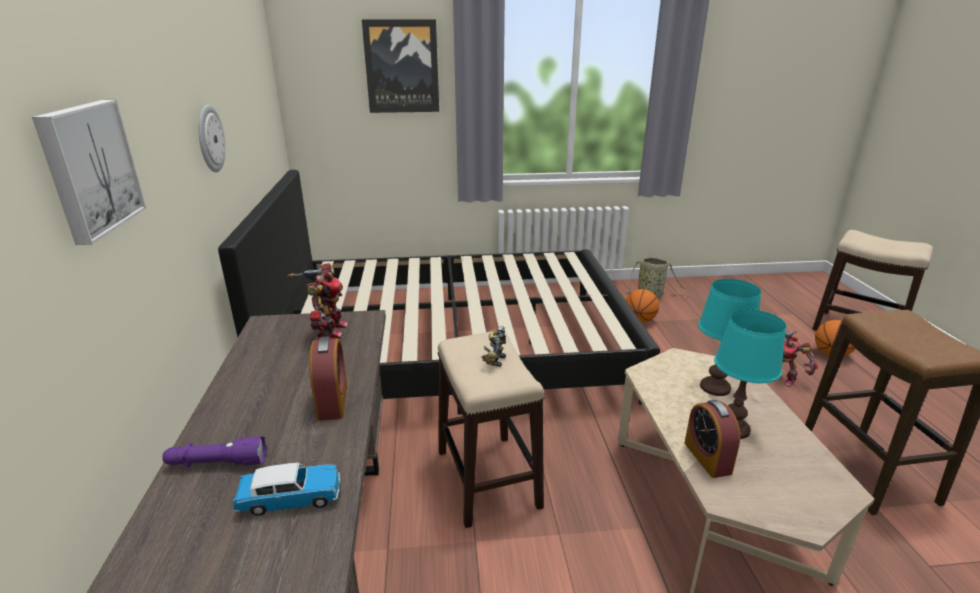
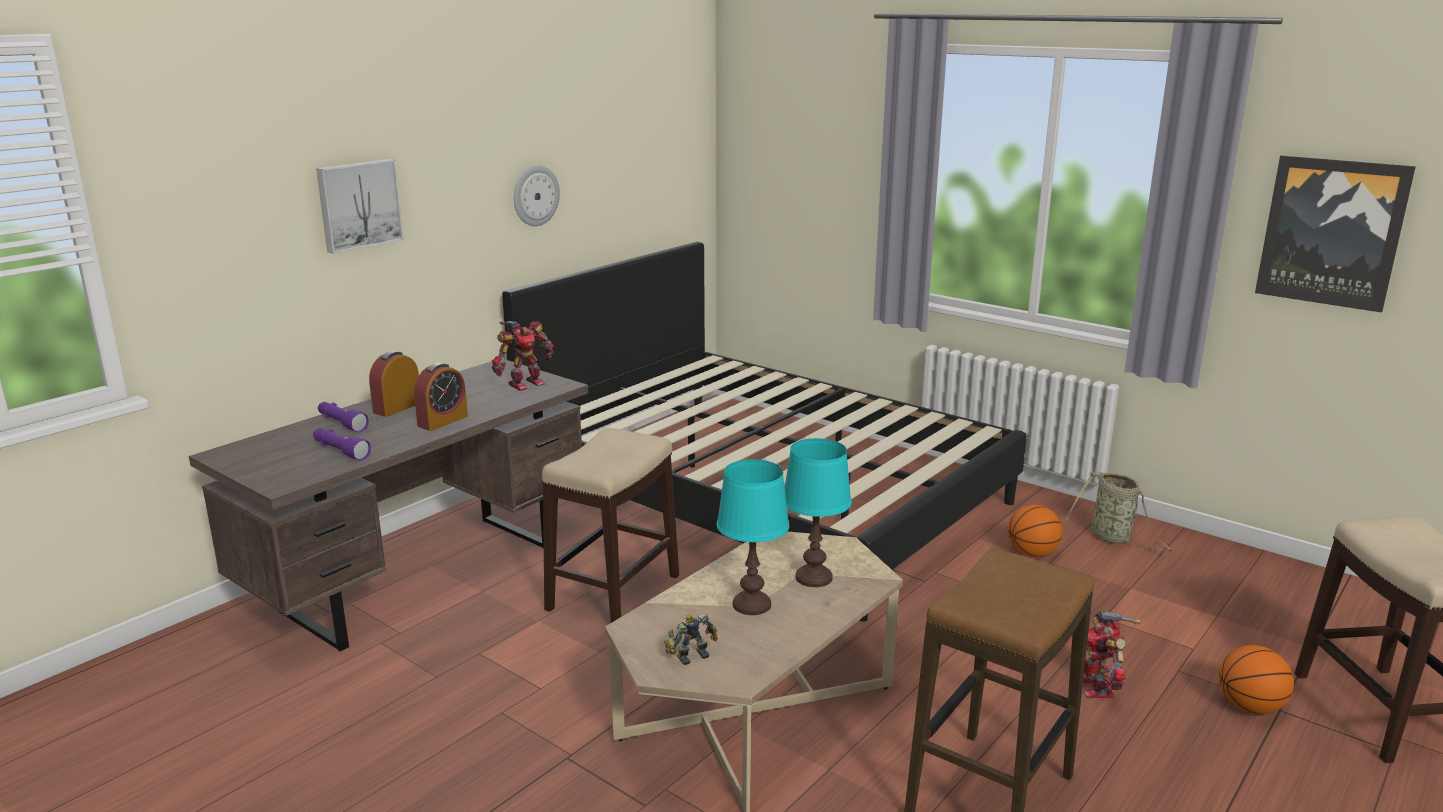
camera: 45 degrees right, 5 degrees down
(291, 498) = (340, 451): toy car -> purple flashlight
(402, 67) = (836, 139): picture -> picture (1331, 232)
(494, 360) = (614, 454): toy robot -> toy robot (690, 655)
(707, 458) = (682, 606): alarm clock -> alarm clock (397, 407)

